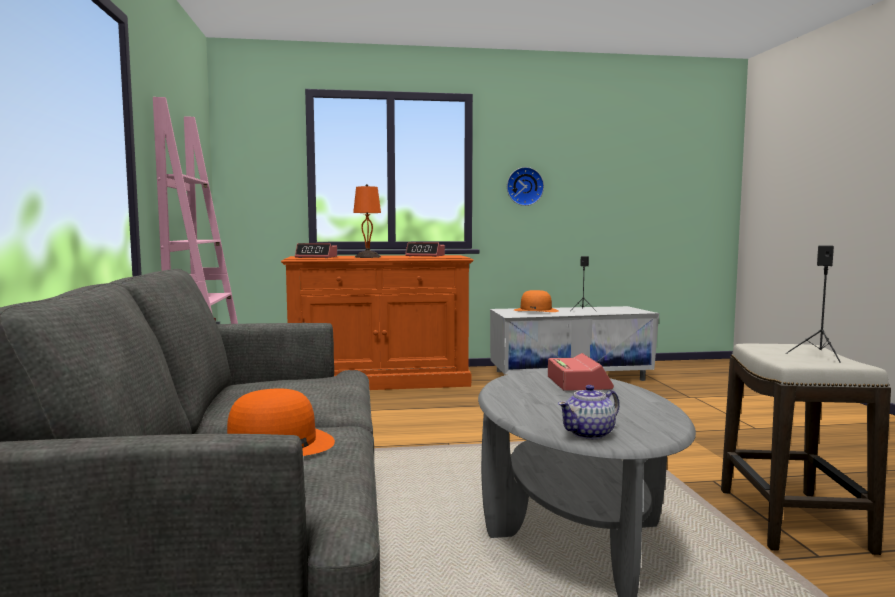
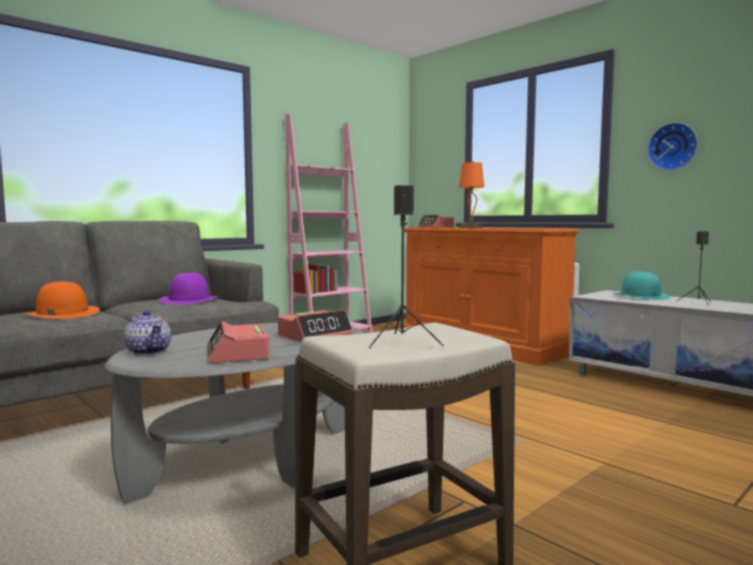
camera: 55 degrees right, 0 degrees up
(288, 388) = (189, 300): none -> purple hat
(425, 256) = (527, 228): alarm clock -> alarm clock (237, 354)
(536, 310) = (641, 296): orange hat -> turquoise hat
(589, 434) = (149, 351): teapot -> teapot turned 150 degrees counterclockwise

